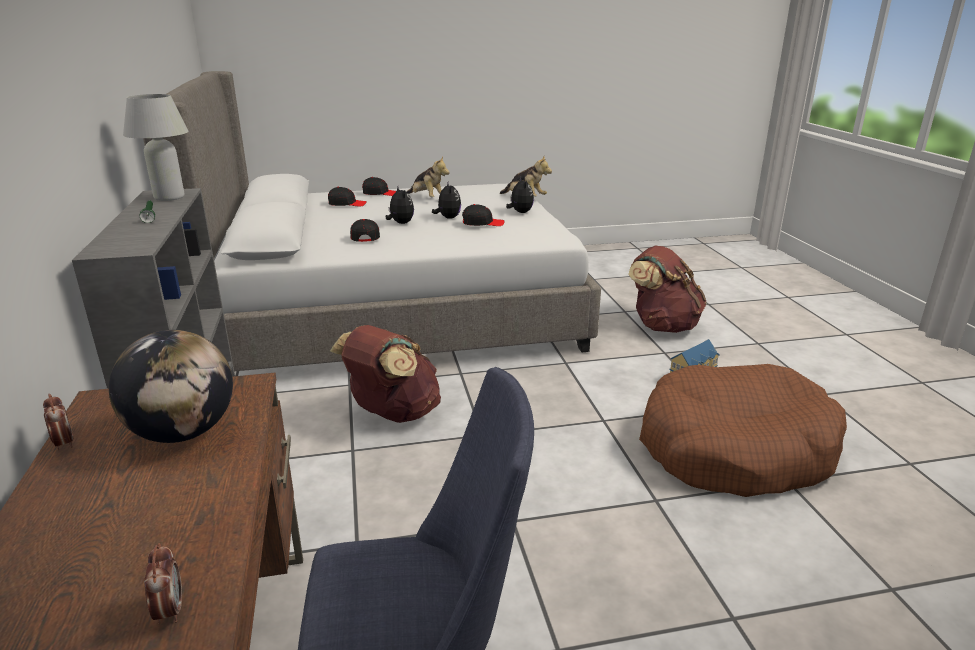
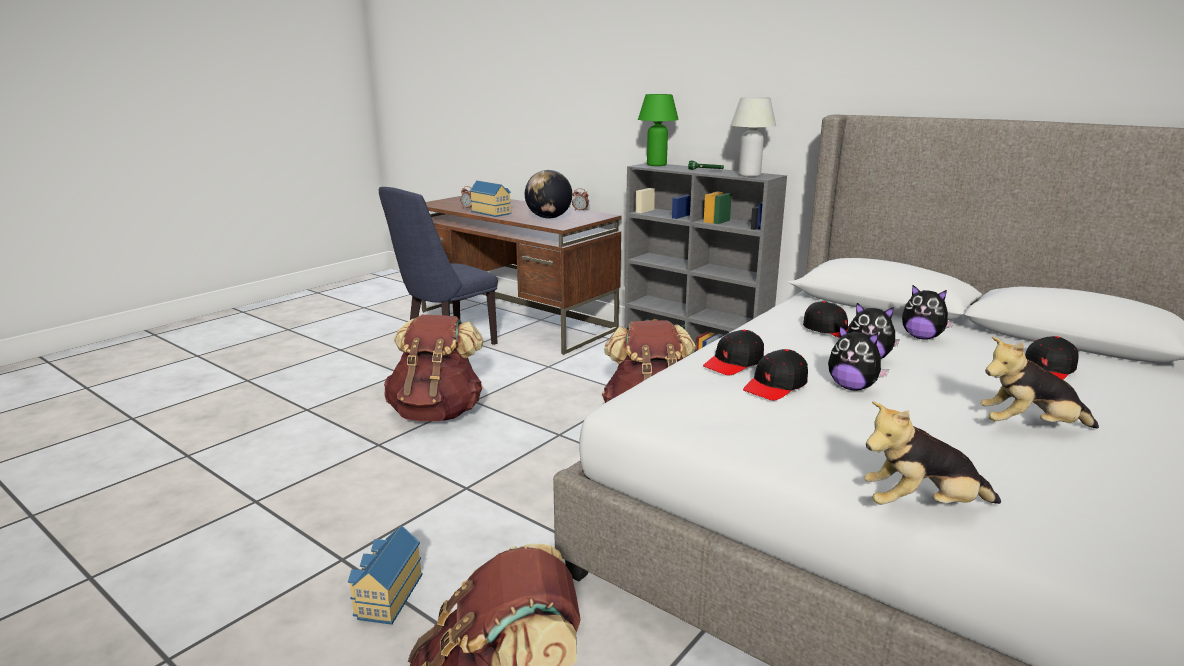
camera: 140 degrees right, 5 degrees down
(114, 246) = (656, 165): none -> green table lamp
(194, 529) = (492, 212): none -> toy house
(380, 193) = (1119, 410): black cap -> black cap (734, 363)
(520, 212) = (810, 446): plush toy -> plush toy (922, 337)
(567, 520) = (437, 413): none -> brown backpack
(734, 449) = (313, 512): brown dog bed -> none

